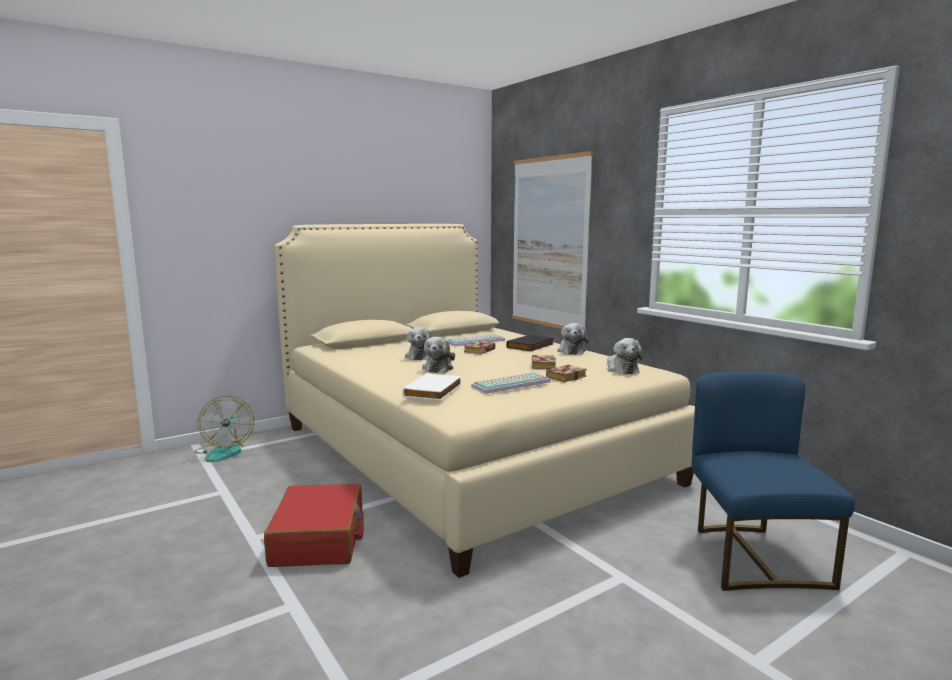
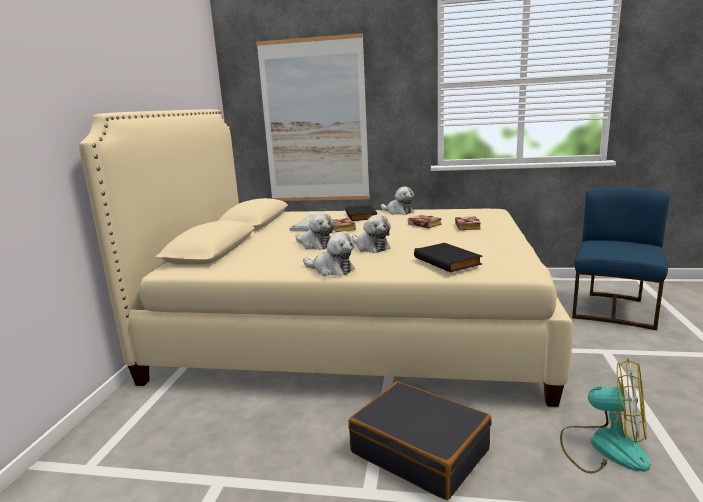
camera: 45 degrees left, 5 degrees up
(224, 451) = (105, 447): fan -> fan (604, 447)
(319, 539) = (420, 451): red suitcase -> black suitcase
(434, 391) = (448, 260): white book -> black book
(511, 384) = (467, 239): keyboard -> none
(621, 369) = (471, 214): plush toy -> plush toy (331, 270)
(754, 557) = (614, 310): blue chair -> blue chair turned 75 degrees clockwise

